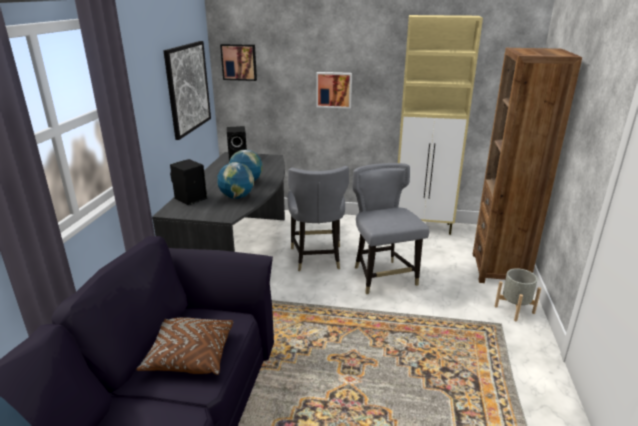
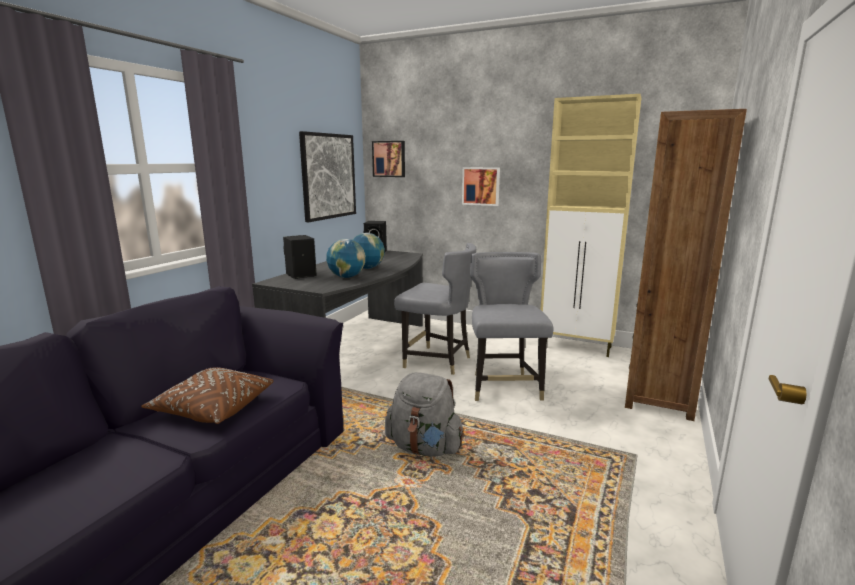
camera: 15 degrees right, 10 degrees down
(316, 257) = (437, 361): grey chair -> grey chair turned 75 degrees counterclockwise
(347, 346) = (424, 448): none -> grey backpack
(514, 309) = (662, 442): grey planter -> none

